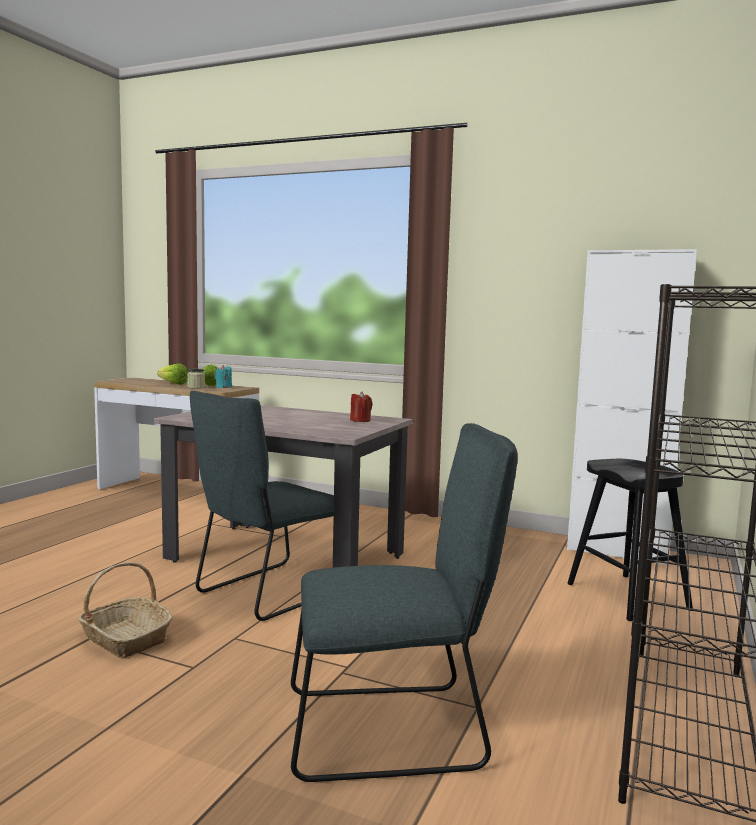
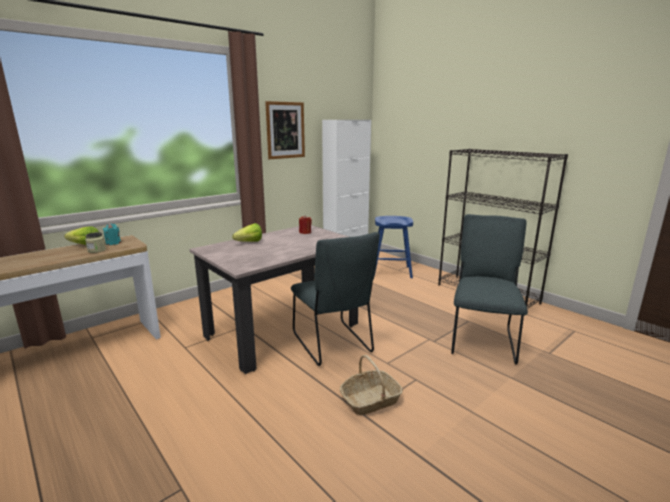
camera: 65 degrees left, 10 degrees up
(171, 384) = (49, 256): lettuce -> lettuce (247, 243)
(512, 274) = (285, 130): none -> picture
(627, 596) = (391, 272): black stool -> blue stool

